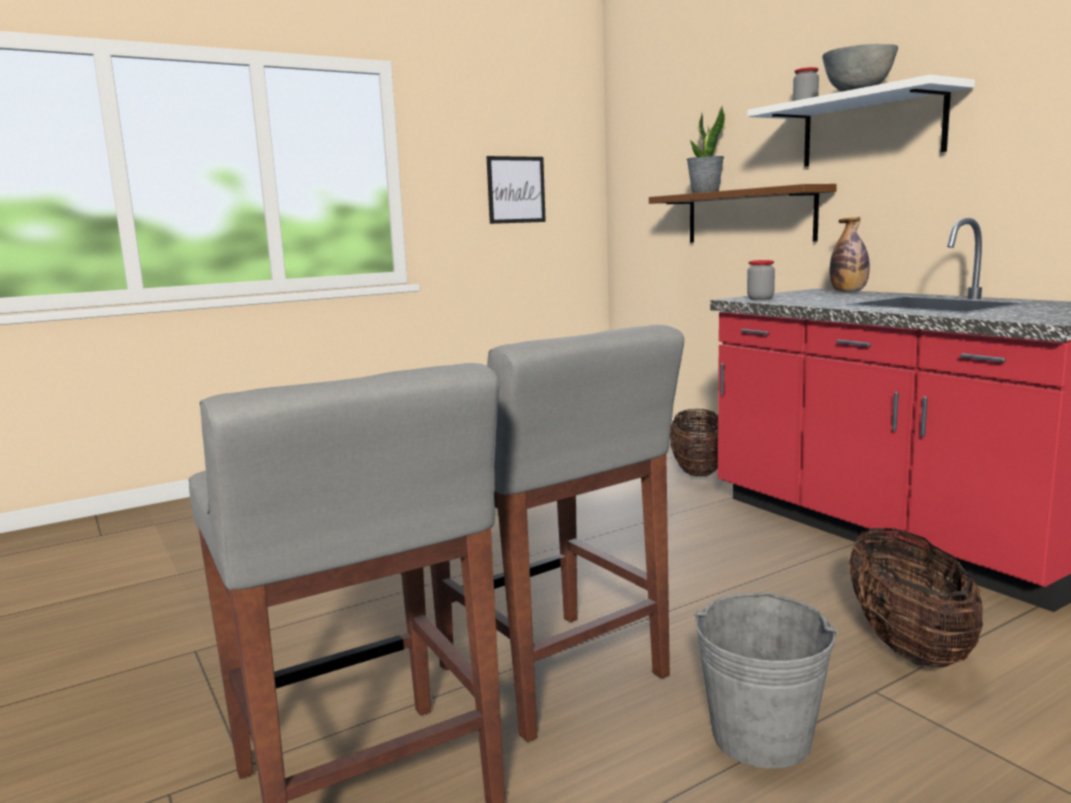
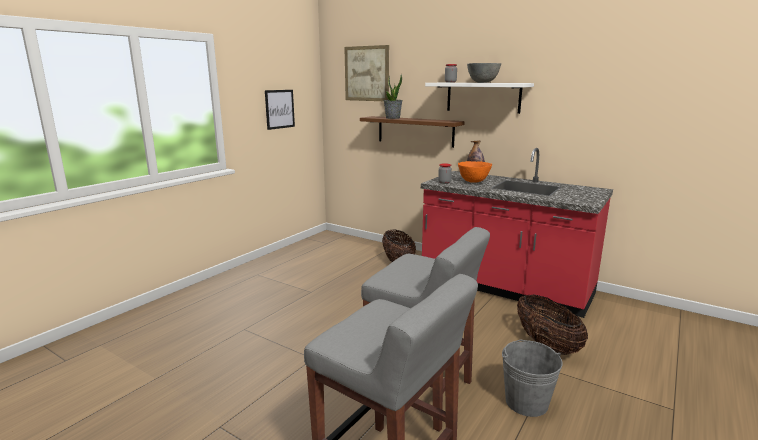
camera: 25 degrees left, 5 degrees up
(671, 118) = (366, 73): none -> picture
(825, 298) = (473, 181): none -> orange bowl

